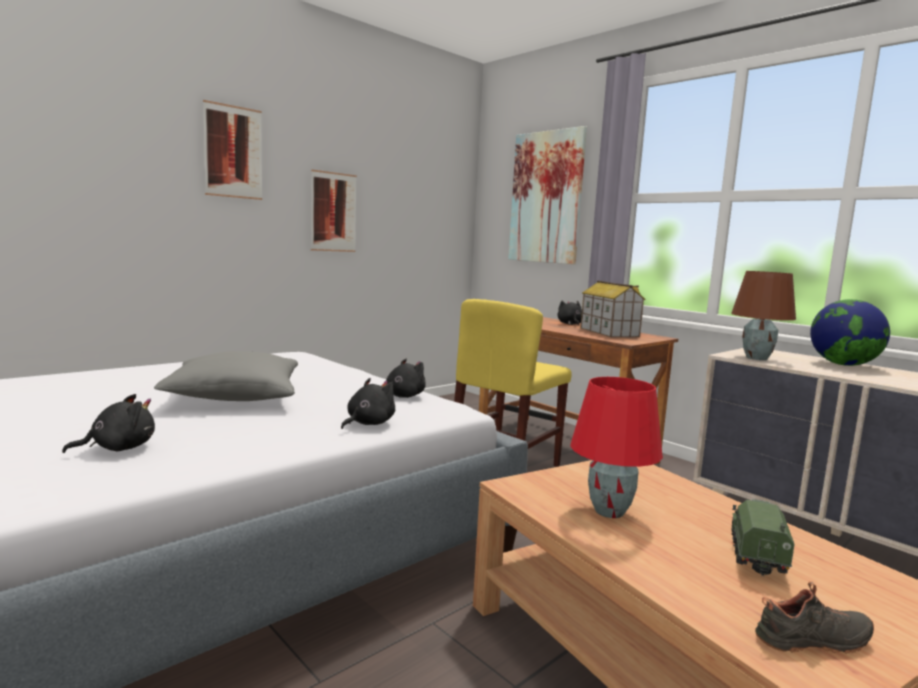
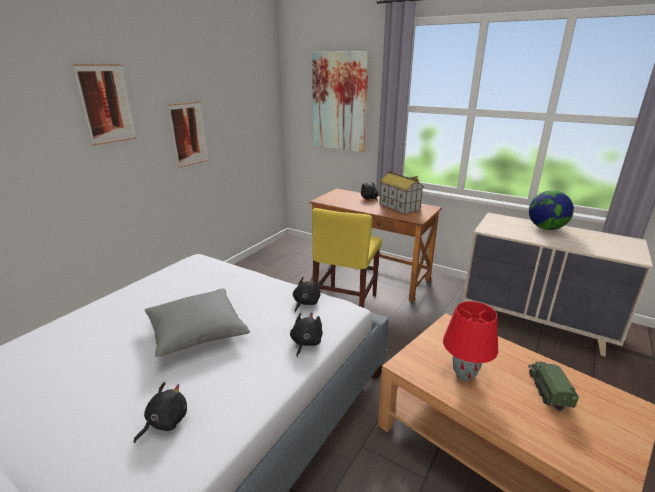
camera: 15 degrees left, 15 degrees up
(757, 358) = (500, 230): brown table lamp -> none
(814, 642) = (601, 456): black shoe -> none

